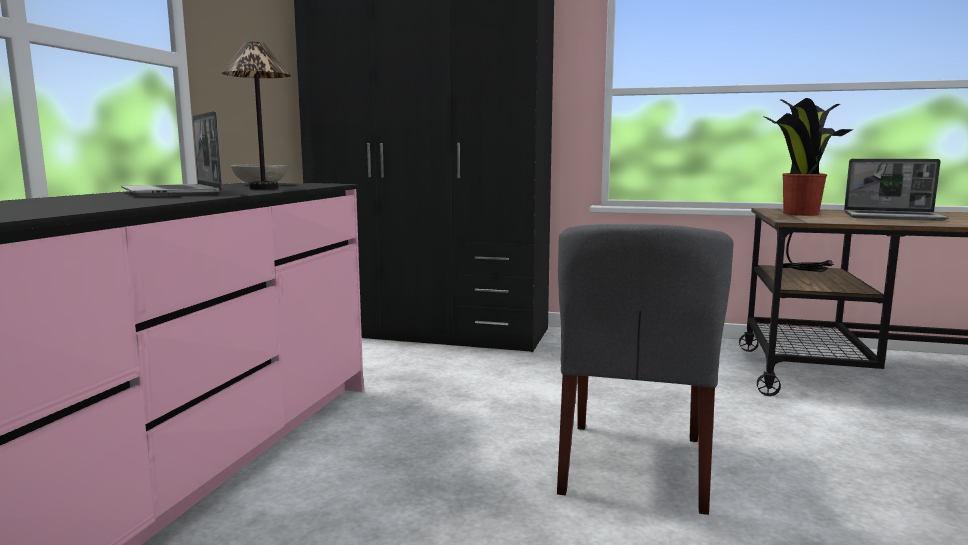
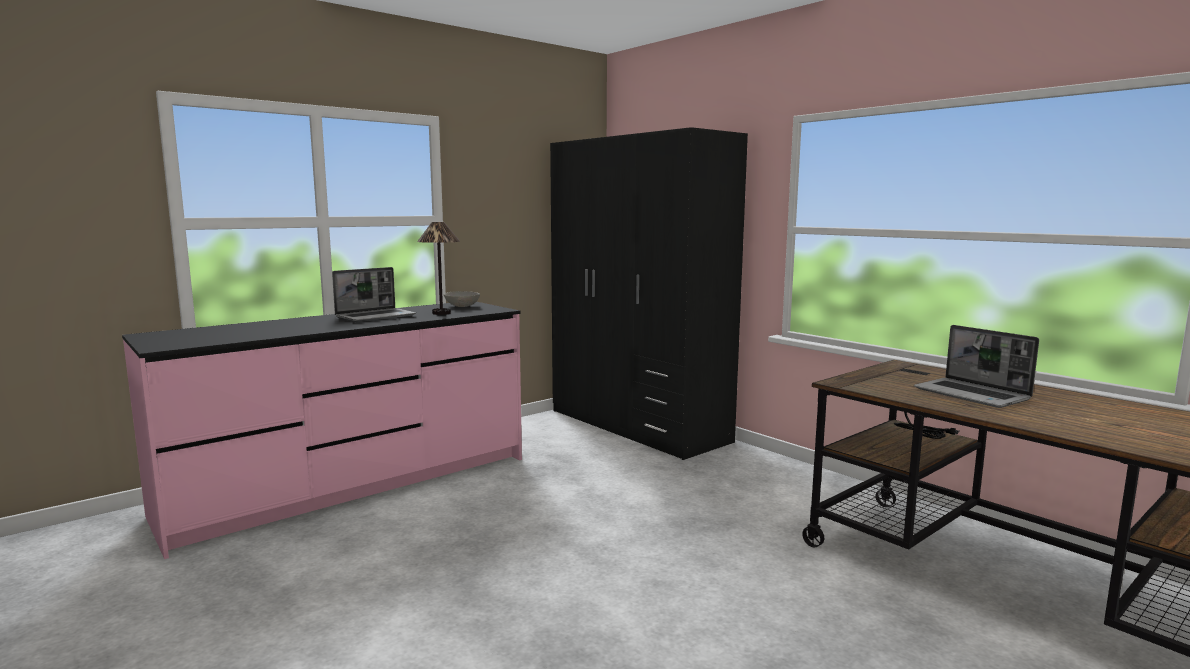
camera: 35 degrees right, 0 degrees up
(173, 193) = (376, 316): laptop -> laptop turned 135 degrees counterclockwise
(634, 465) = (598, 557): grey chair -> none
(802, 214) = (897, 375): potted plant -> none

